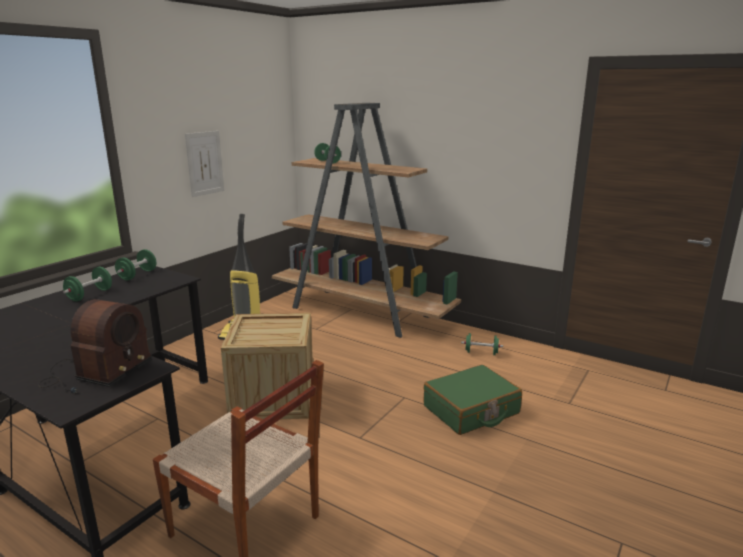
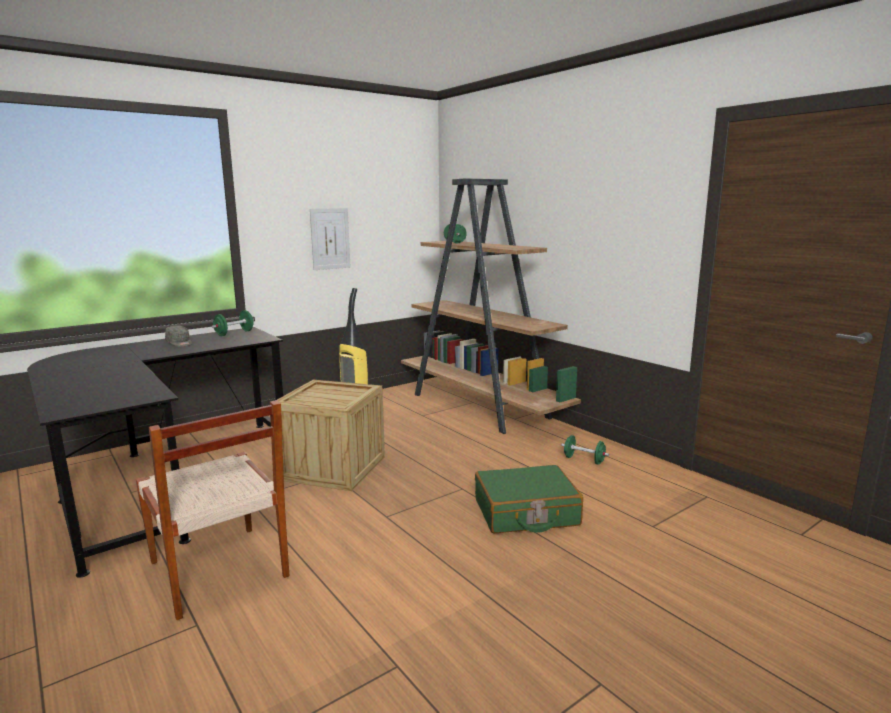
camera: 20 degrees right, 5 degrees down
(90, 295) = (179, 343): green dumbbell -> grey cap
(95, 373) = (110, 393): radio -> none

